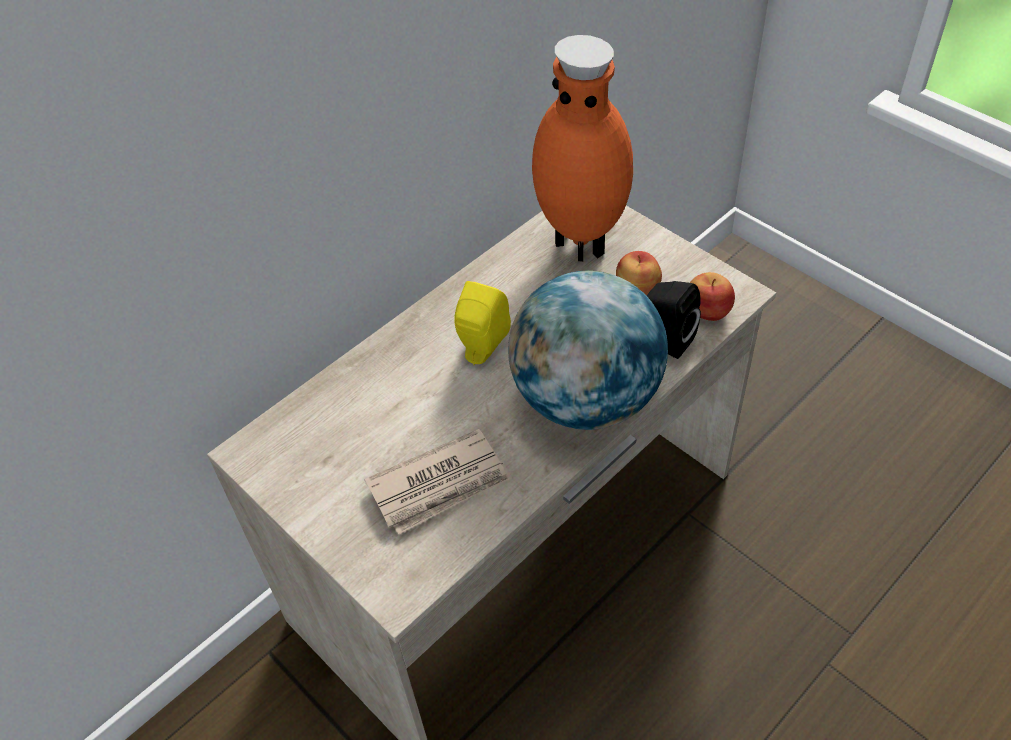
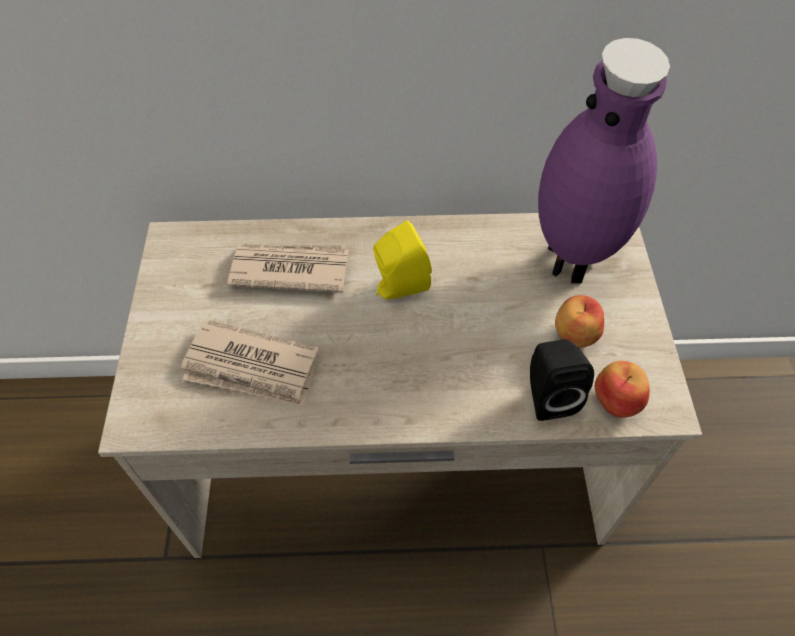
camera: 40 degrees right, 5 degrees up
(380, 398) = (289, 269): none -> newspaper
(583, 242) = (574, 261): orange vase -> purple vase
(585, 399) = (428, 391): globe -> none

